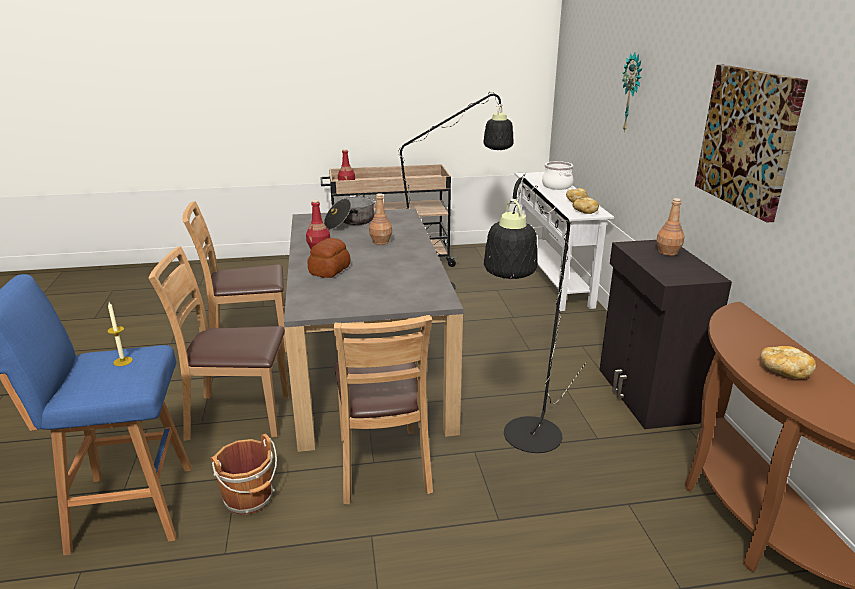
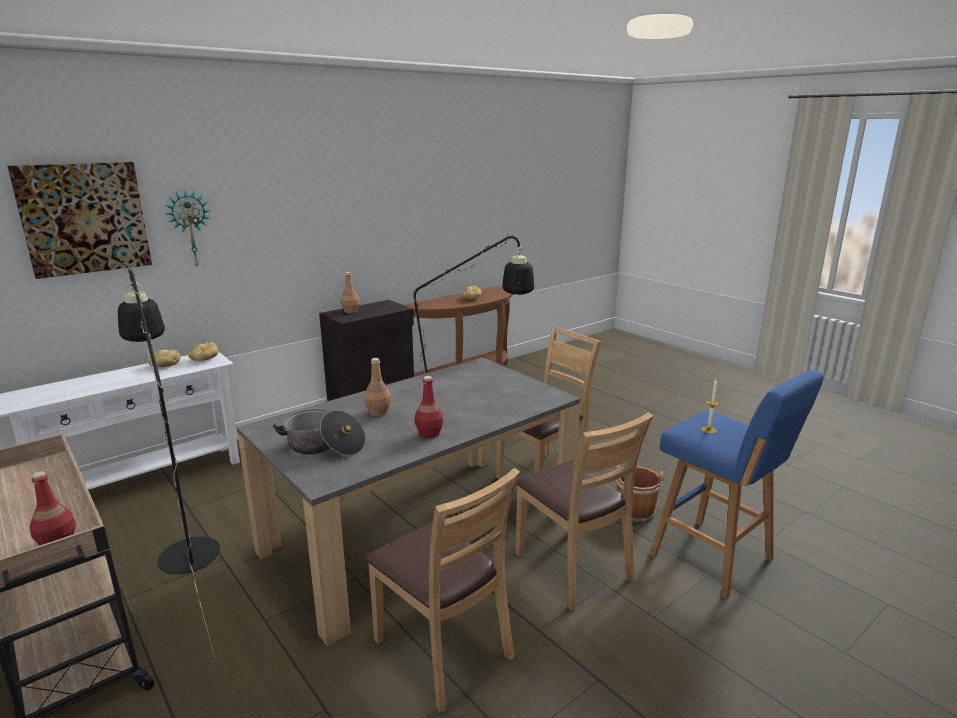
camera: 120 degrees left, 5 degrees down
(330, 270) = (474, 411): bread -> none
(557, 186) = (89, 381): cooking pot -> none
(748, 139) = (361, 218): picture -> picture (84, 218)

